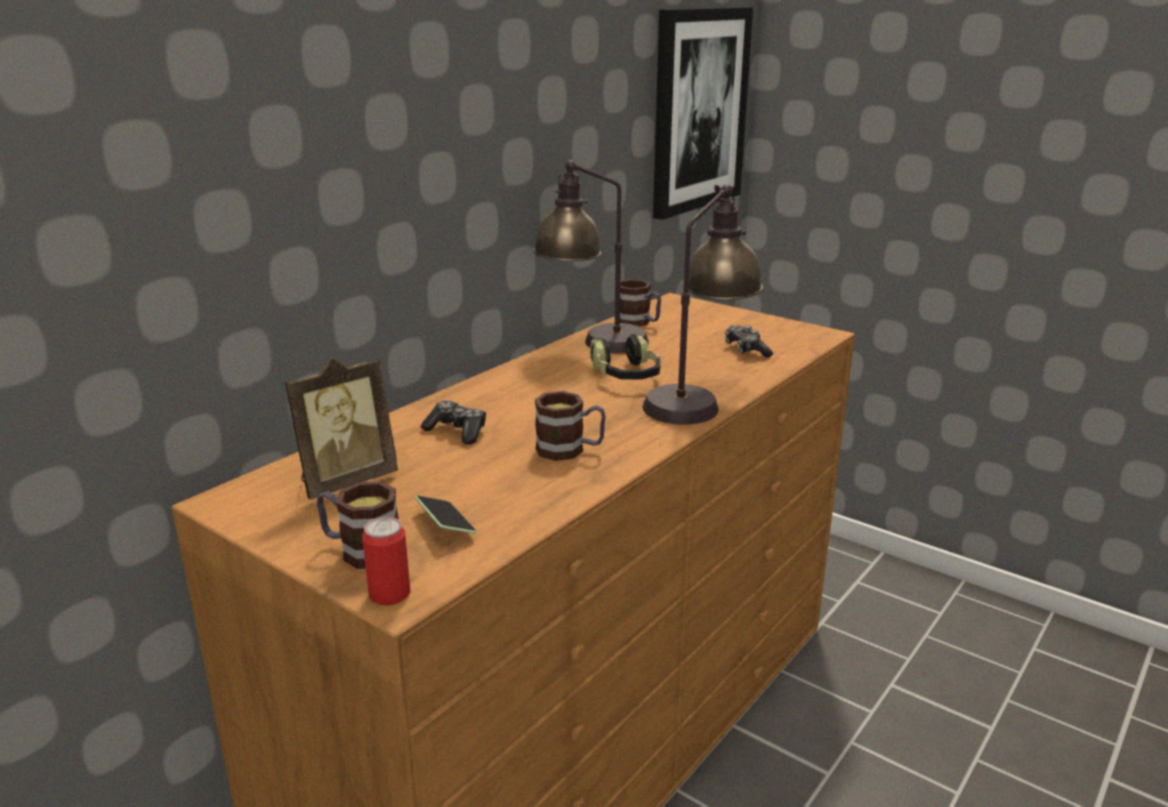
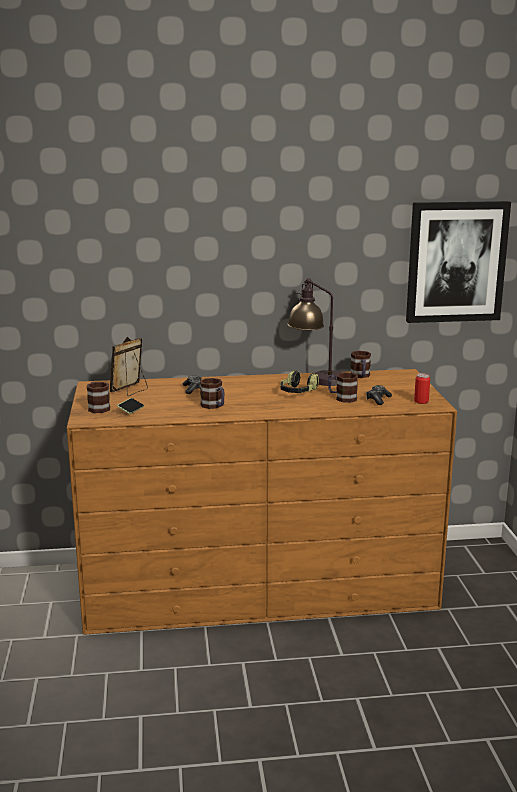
camera: 45 degrees right, 5 degrees down
(345, 481) = (130, 391): picture frame -> picture frame turned 120 degrees clockwise
(389, 594) = (83, 419): can -> can (421, 401)
(698, 399) = (303, 408): table lamp -> none
(701, 363) = (342, 398): none -> mug

